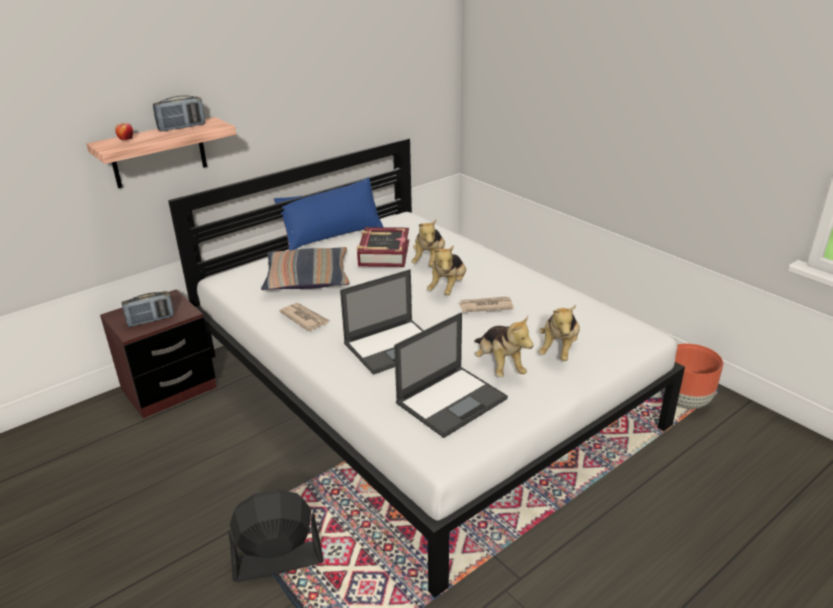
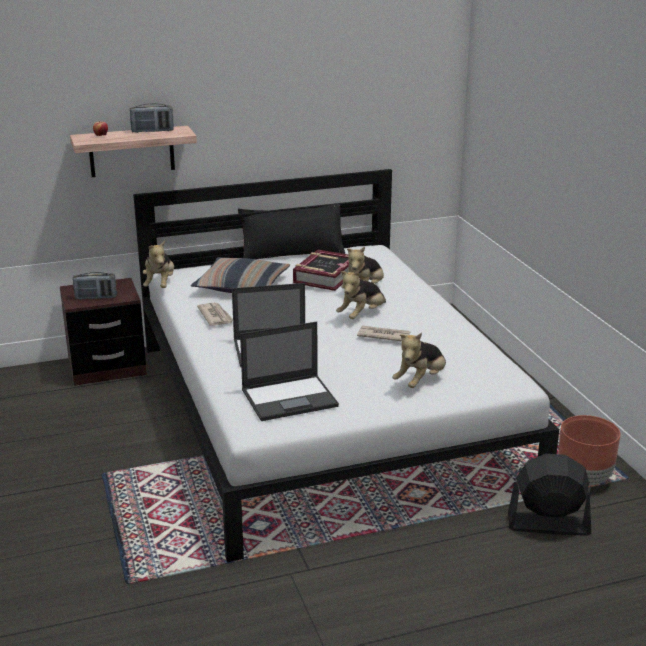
camera: 20 degrees right, 5 degrees down
(277, 561) = (120, 507): black fan -> black fan (548, 524)
(332, 235) = (292, 254): blue pillow -> black pillow
(499, 366) = (354, 382): plush toy -> plush toy (160, 284)

